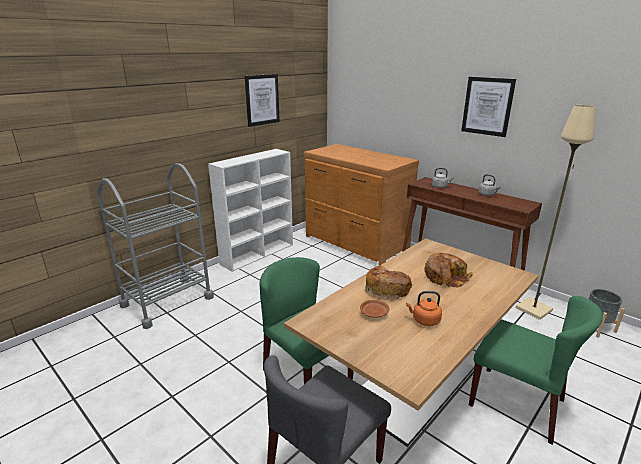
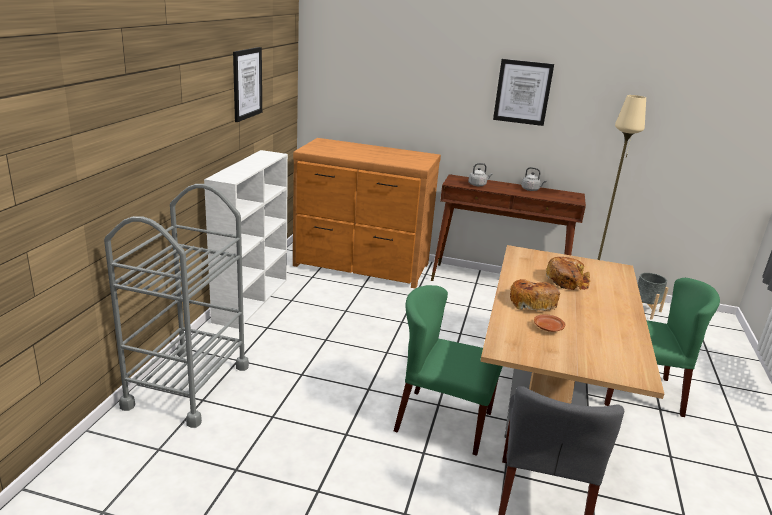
camera: 30 degrees left, 0 degrees up
(424, 320) = (594, 325): orange kettle -> none

